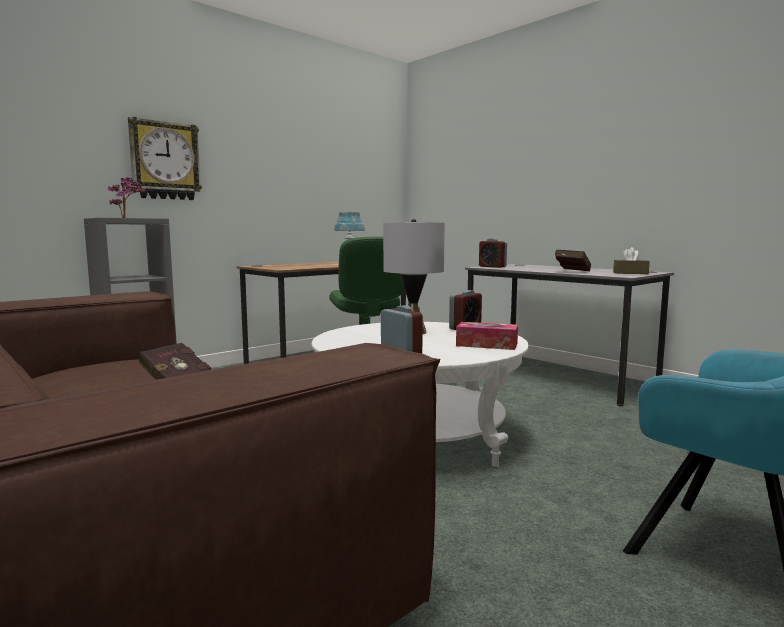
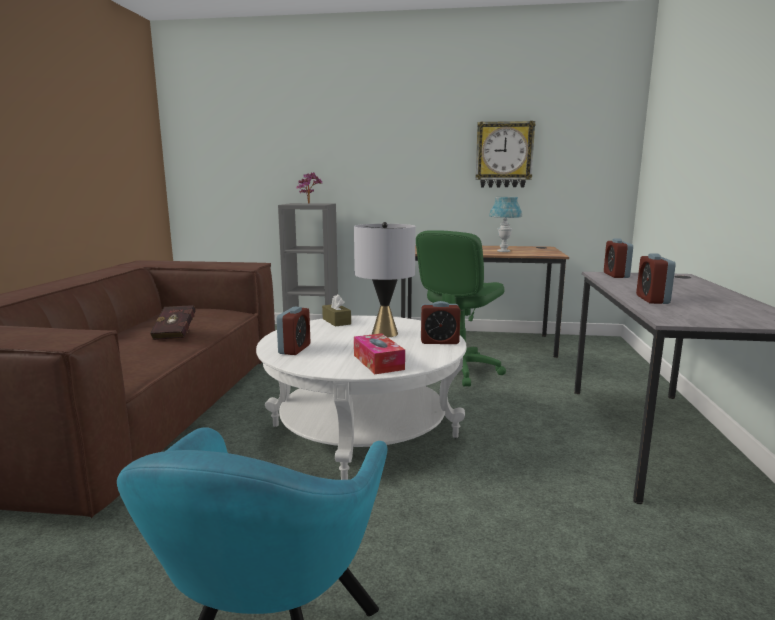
camera: 50 degrees right, 5 degrees up
(165, 161) = (352, 155): wall clock -> wall clock (504, 155)
(571, 272) = (652, 299): red book -> alarm clock
(630, 273) = (724, 318): brown tissue box -> brown tissue box (336, 321)

